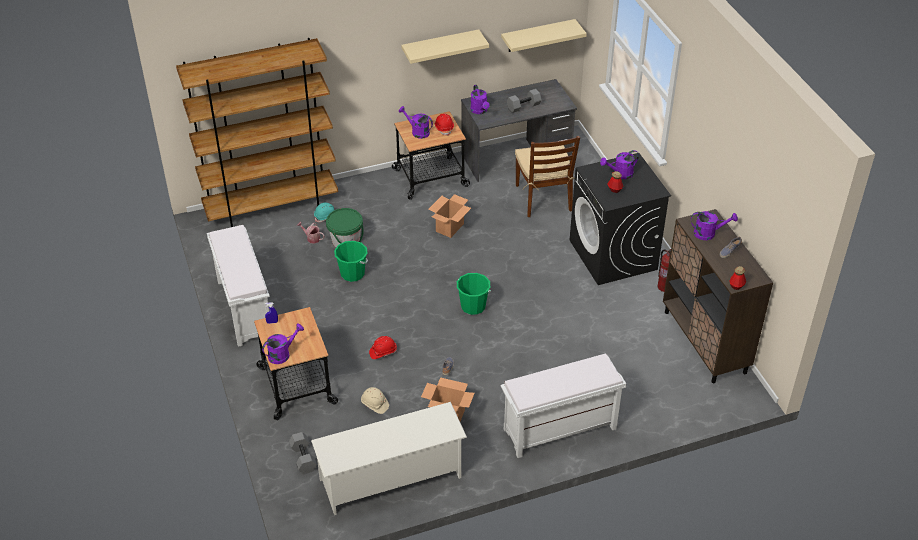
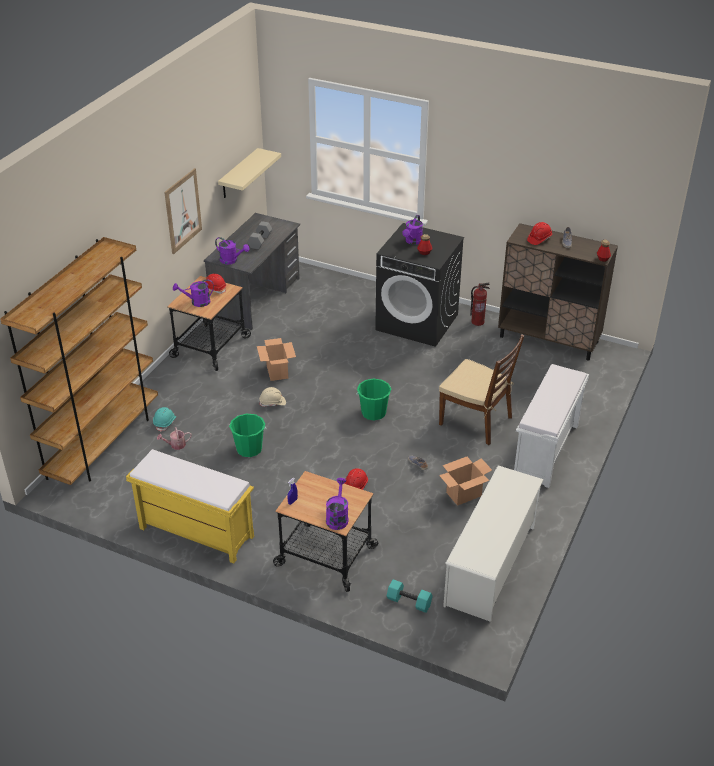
camera: 45 degrees left, 5 degrees down
(244, 308) = (195, 532): white bench -> yellow bench
(302, 458) = (408, 602): grey dumbbell -> turquoise dumbbell
(346, 240) = (207, 429): green bucket -> none
(374, 404) = (404, 525): beige hard hat -> beige hard hat (273, 403)
(440, 46) = (183, 211): beige shelf -> picture
(544, 198) = (317, 313): brown chair -> brown chair (476, 421)
(708, 233) = (539, 239): purple watering can -> red hard hat

